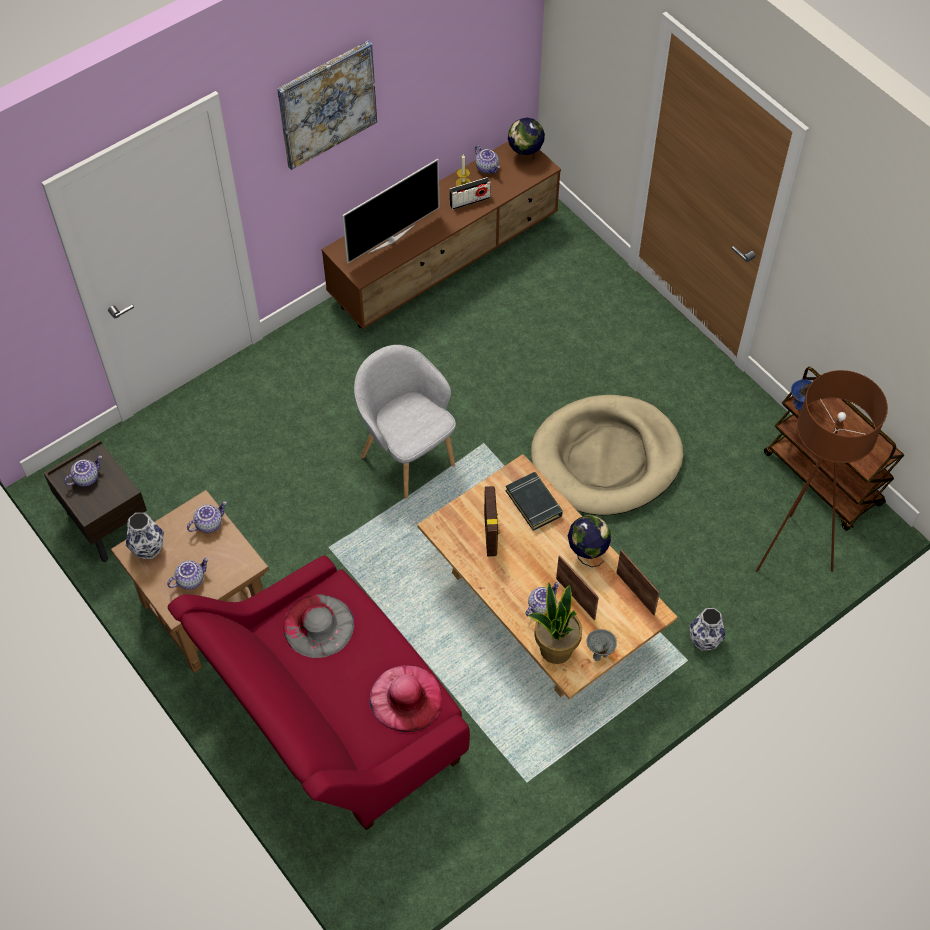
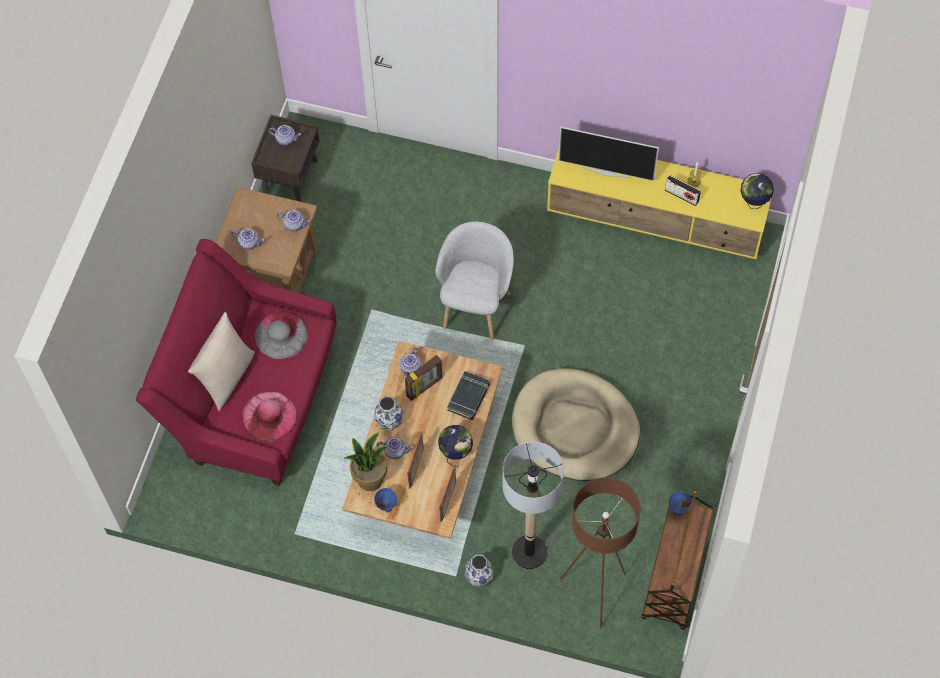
camera: 55 degrees right, 5 degrees up
(148, 548) = (252, 205): vase -> vase (389, 421)
(323, 710) = (226, 377): none -> beige pillow
(327, 104) = (589, 50): picture -> none
(446, 261) = (656, 222): brown tv stand -> yellow tv stand
(487, 167) = (722, 186): teapot -> teapot (411, 368)
(599, 654) = (386, 507): grey bowl -> blue bowl
(709, 580) = (529, 552): none -> floor lamp

